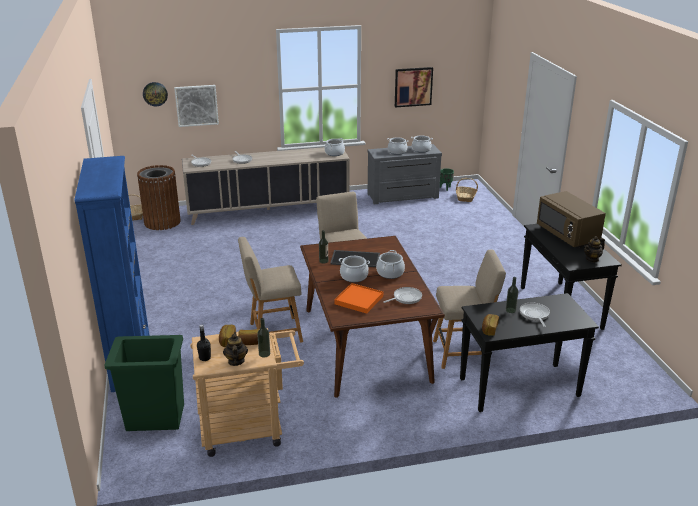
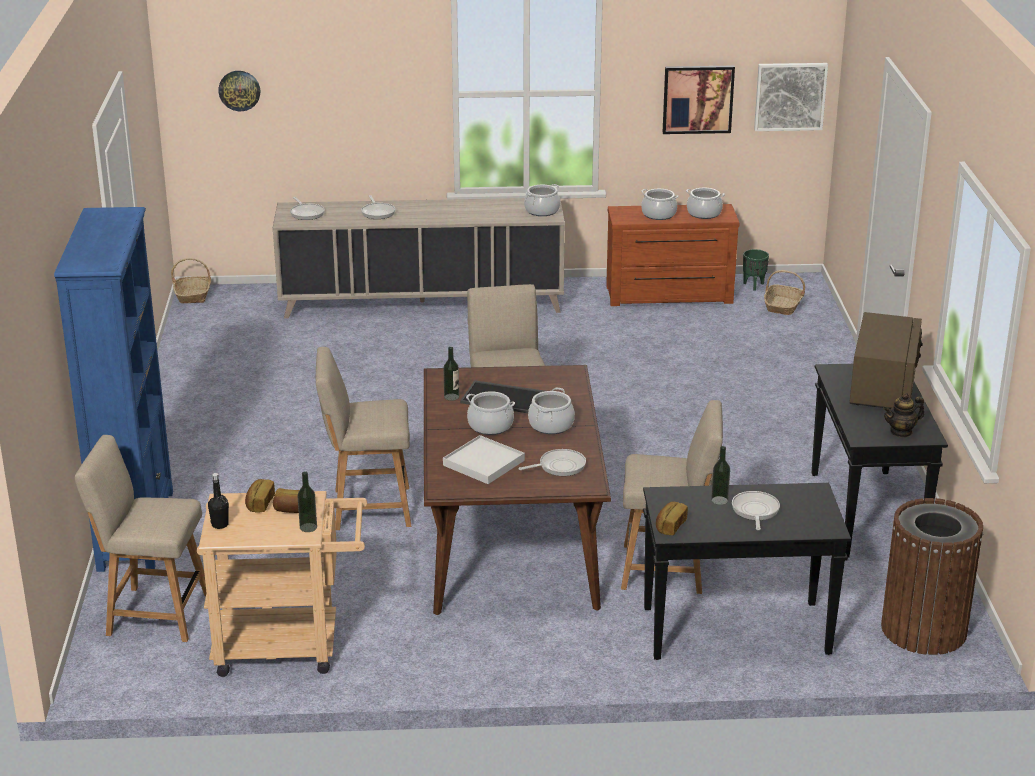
camera: 10 degrees right, 0 degrees up
(155, 417) = (153, 613): green trash can -> beige chair
(162, 222) = (237, 310): brown trash can -> brown trash can (923, 629)
(196, 105) = (309, 113): picture -> picture (790, 96)
(236, 361) = (263, 533): teapot -> none
(359, 300) = (483, 463): orange tray -> white tray
(403, 197) = (669, 296): grey dresser -> brown dresser
(568, 235) = (882, 388): brown microwave -> brown microwave turned 150 degrees counterclockwise

